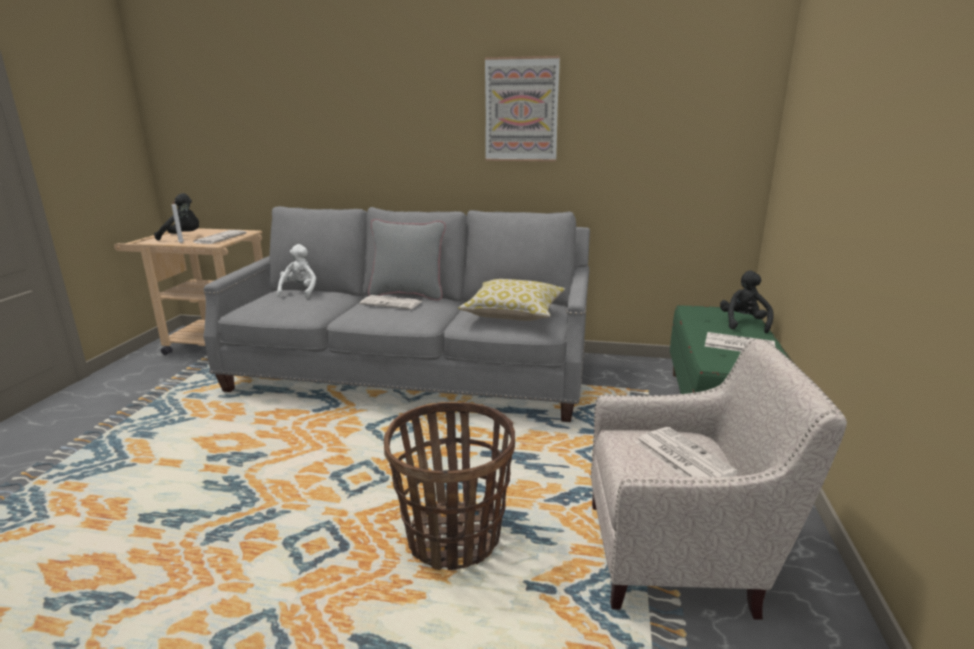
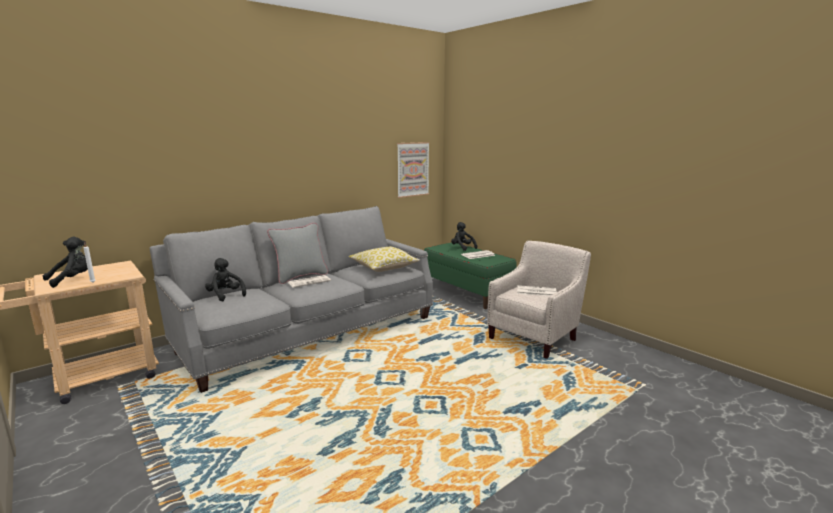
camera: 50 degrees left, 5 degrees down
(220, 238) = (116, 271): newspaper -> none
(300, 292) = (225, 295): white plush toy -> black plush toy
(454, 538) = (470, 372): basket -> none
(521, 110) = (331, 149): picture -> picture (412, 169)

